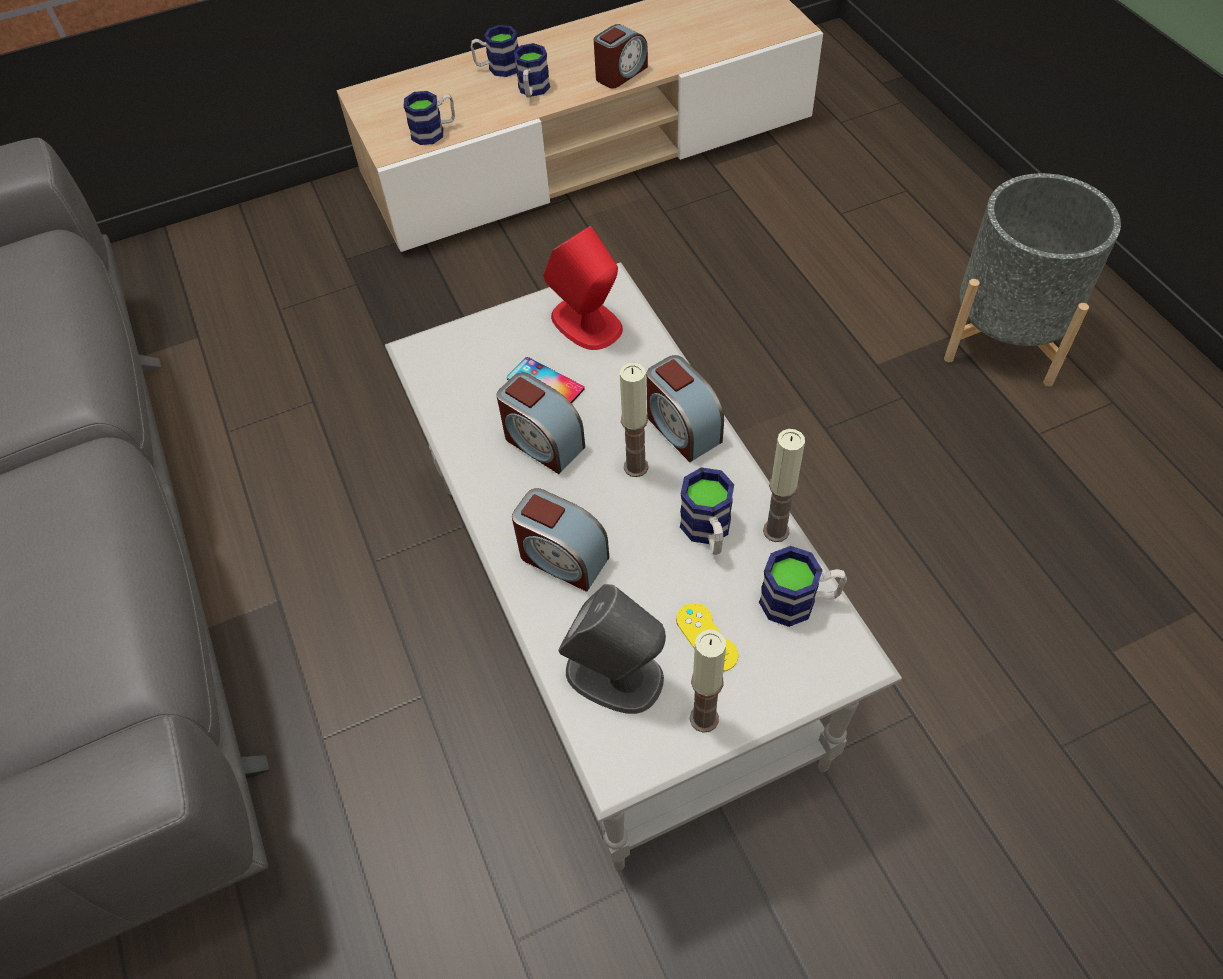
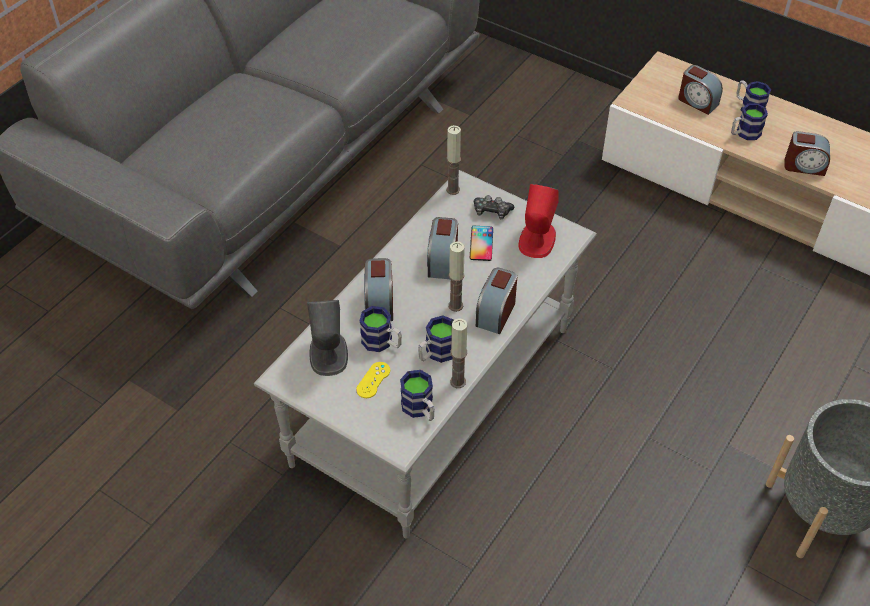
camera: 55 degrees right, 5 degrees down
(434, 132) = (664, 110): mug -> mug (382, 343)
(449, 100) = (697, 102): none -> alarm clock
(498, 345) = (492, 211): none -> game controller
(704, 718) = (328, 398): candle -> candle (453, 190)

